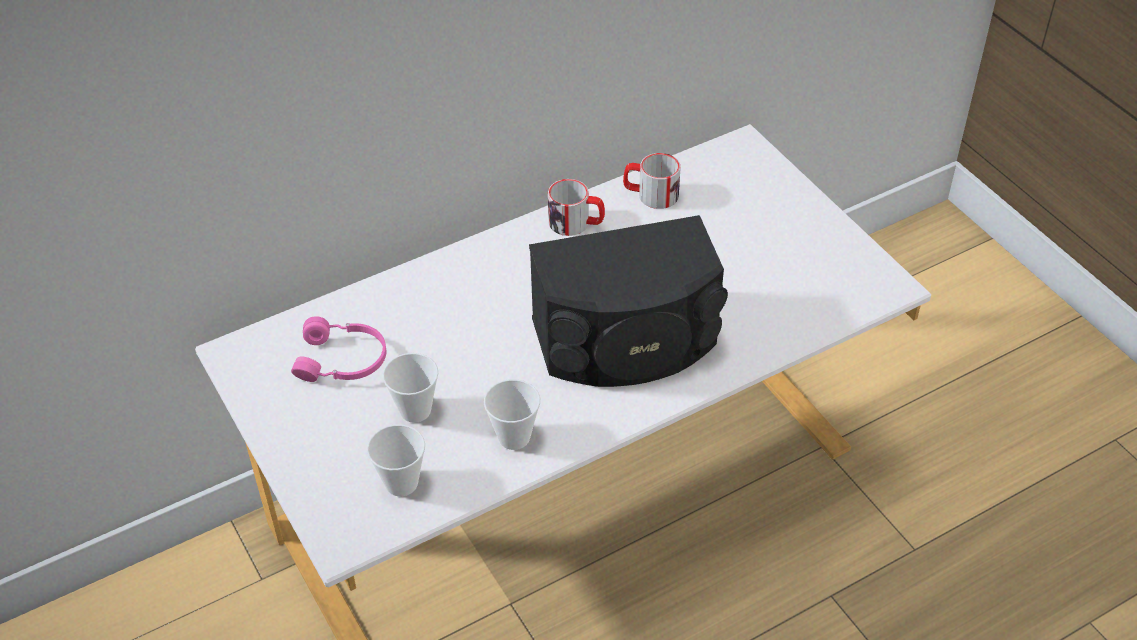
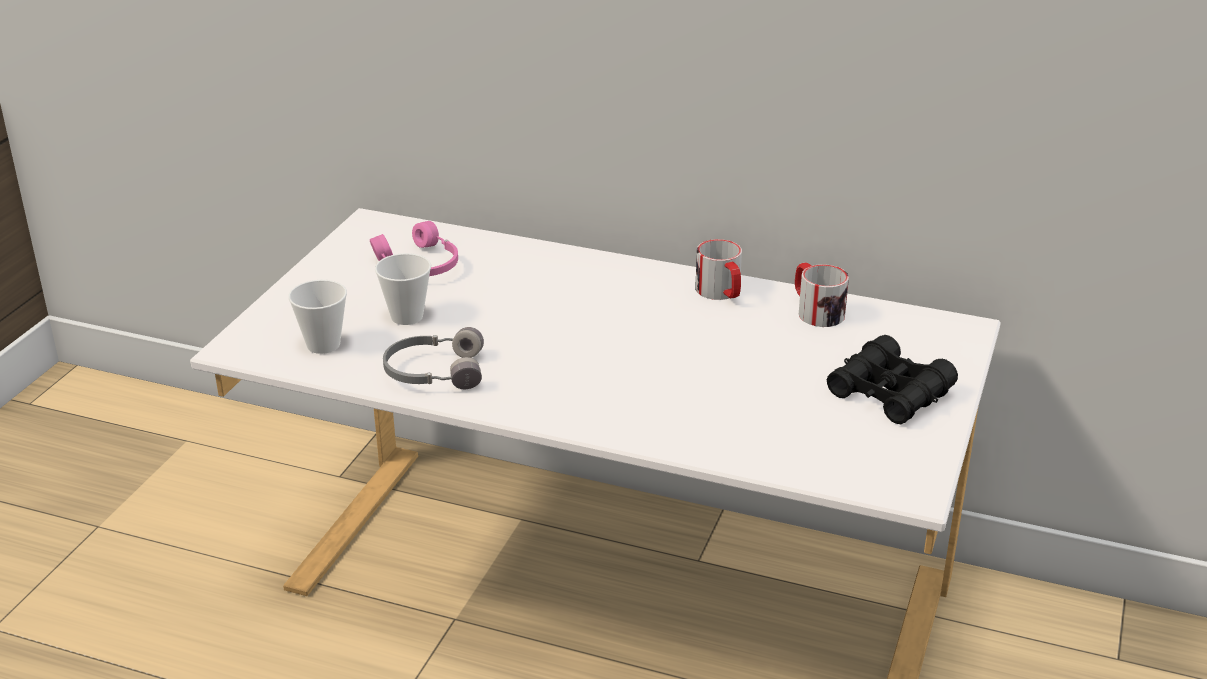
camera: 50 degrees right, 15 degrees down
(514, 437) = (434, 371): cup -> grey headphones
(627, 341) = (617, 377): black speaker -> none
(781, 226) = (889, 393): none -> black binoculars

